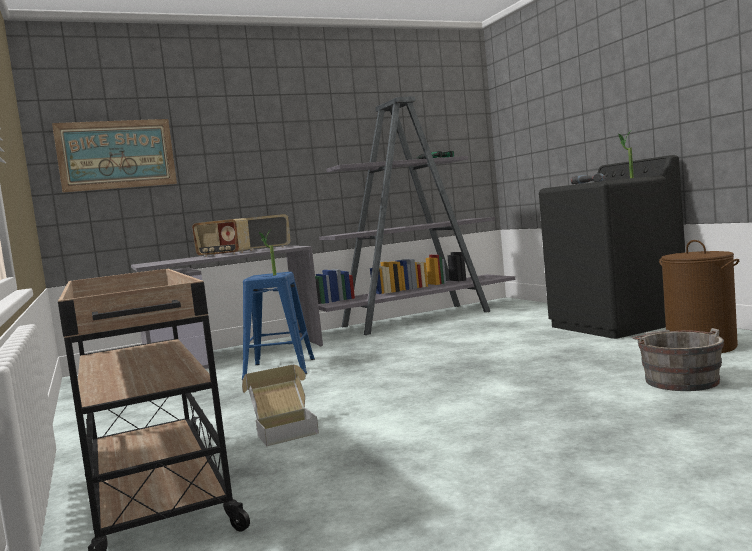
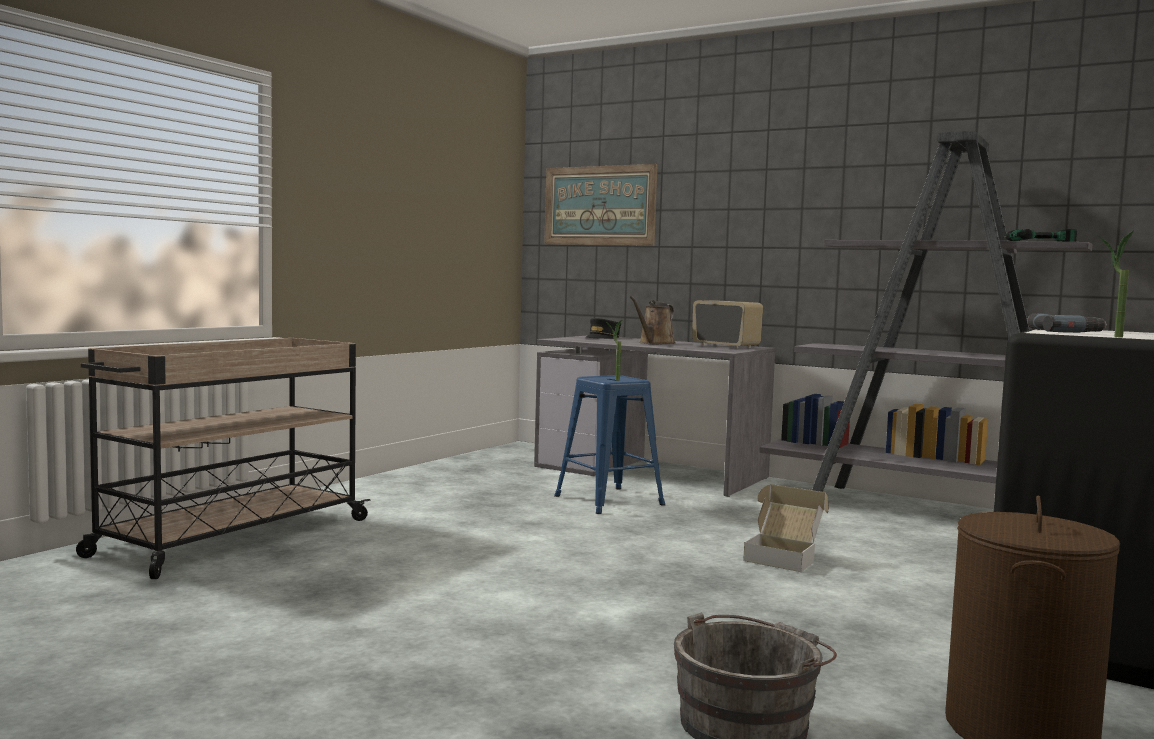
camera: 55 degrees right, 0 degrees up
(160, 261) = (602, 338): none -> black cap
(223, 255) = (655, 343): radio -> brown watering can
(284, 431) = (395, 544): cardboard box -> cardboard box (784, 558)

